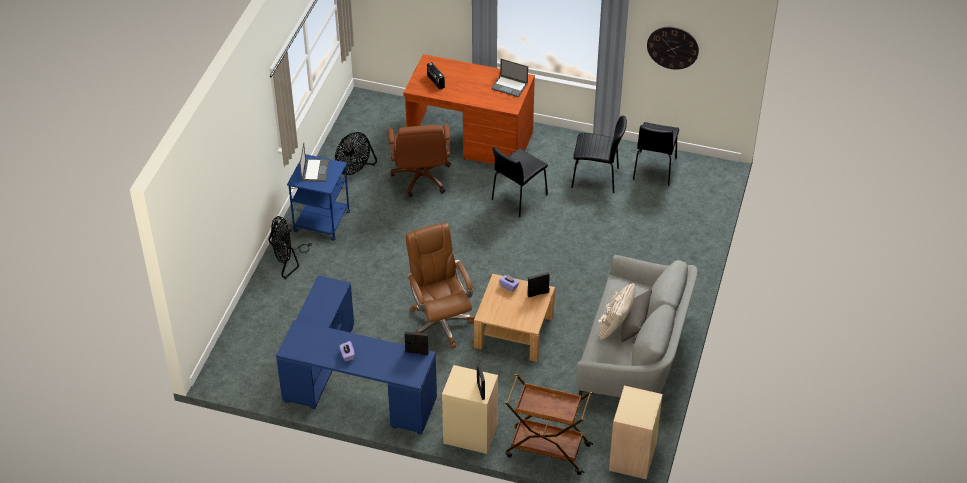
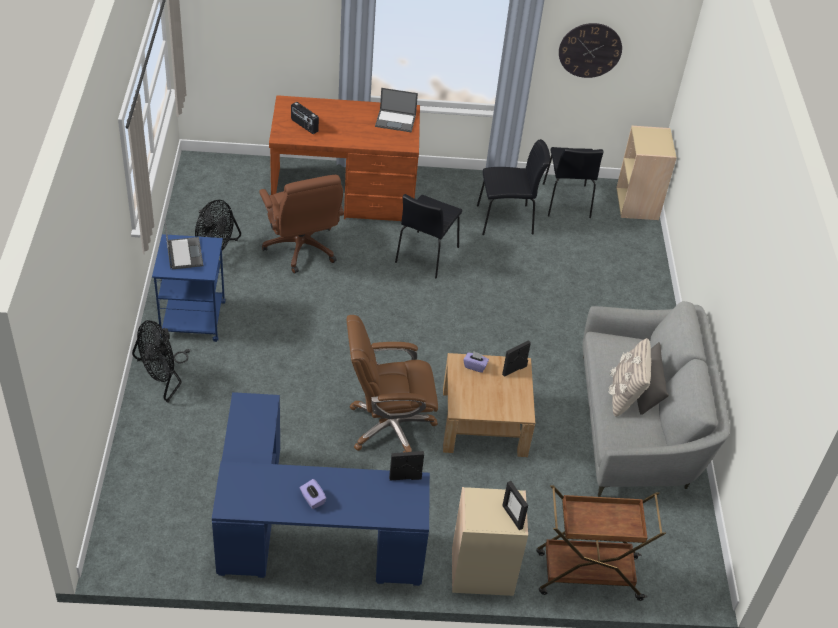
camera: 20 degrees left, 0 degrees up
(440, 322) = (388, 426): brown office chair -> brown office chair turned 60 degrees counterclockwise
(633, 457) = (694, 563): beige bookcase -> beige bookcase (638, 204)

